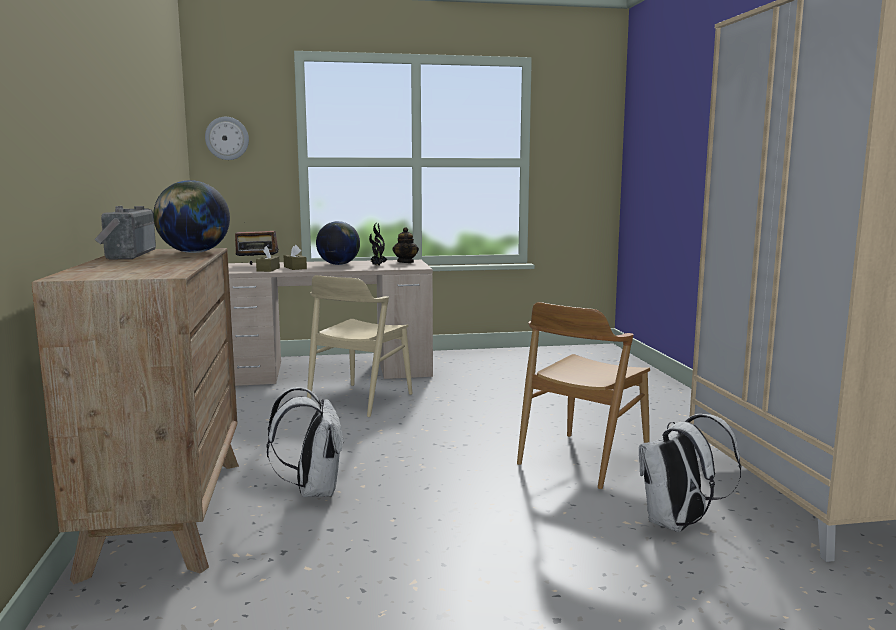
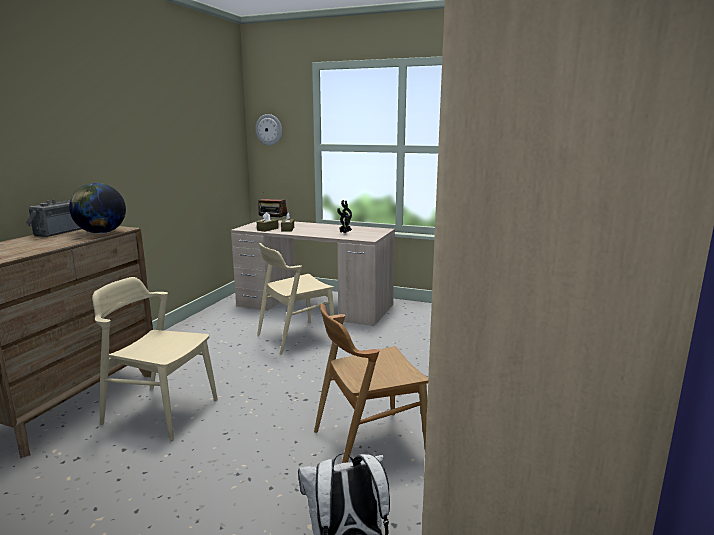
camera: 30 degrees right, 5 degrees up
(313, 490) = (161, 411): white backpack -> beige chair
(338, 264) = (323, 228): globe -> none
(406, 262) = (374, 231): teapot -> none

